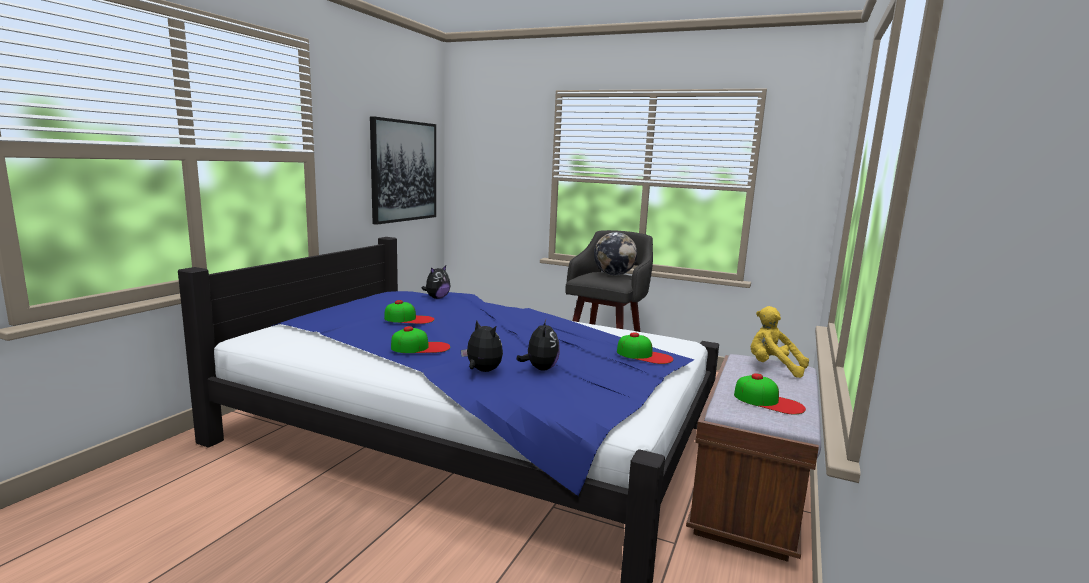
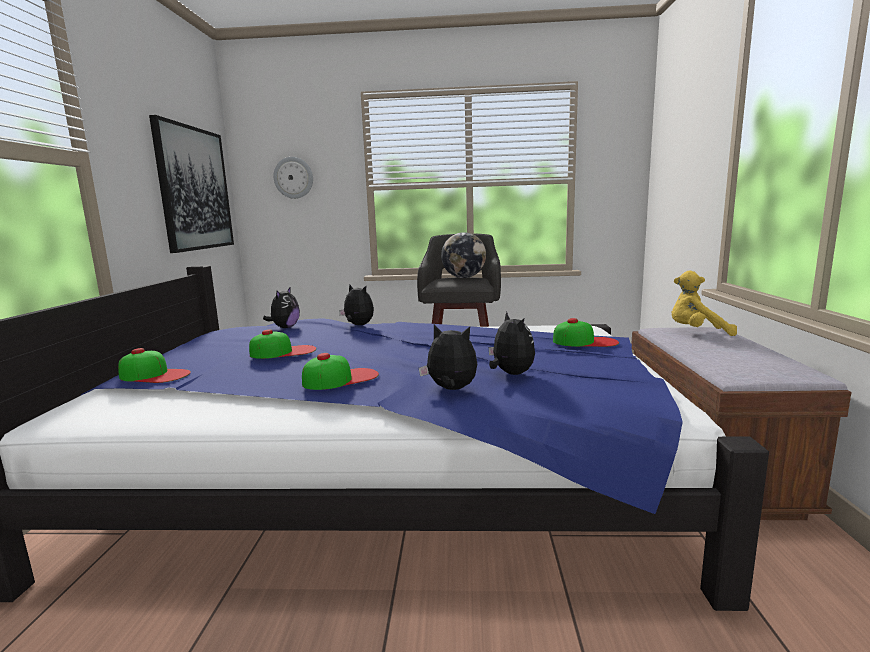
camera: 20 degrees left, 0 degrees up
(488, 306) = (358, 325): none -> plush toy
(492, 163) = (293, 177): none -> wall clock
(768, 401) = (752, 360): cap -> cap (154, 375)

